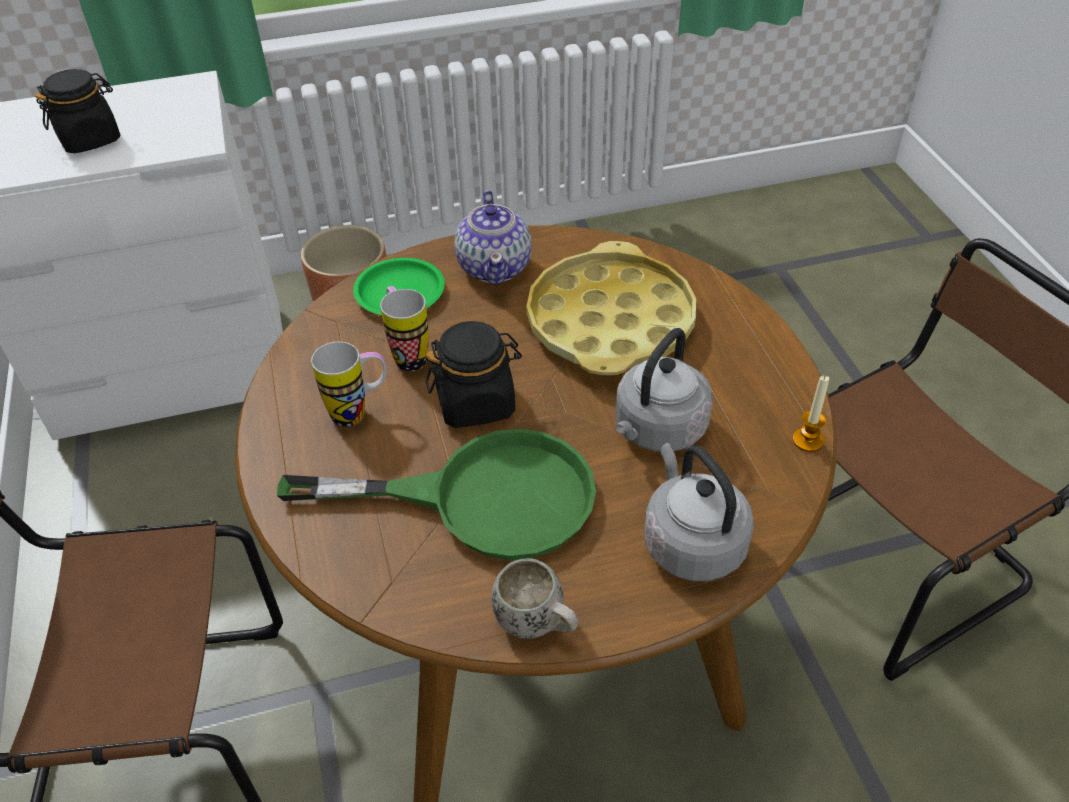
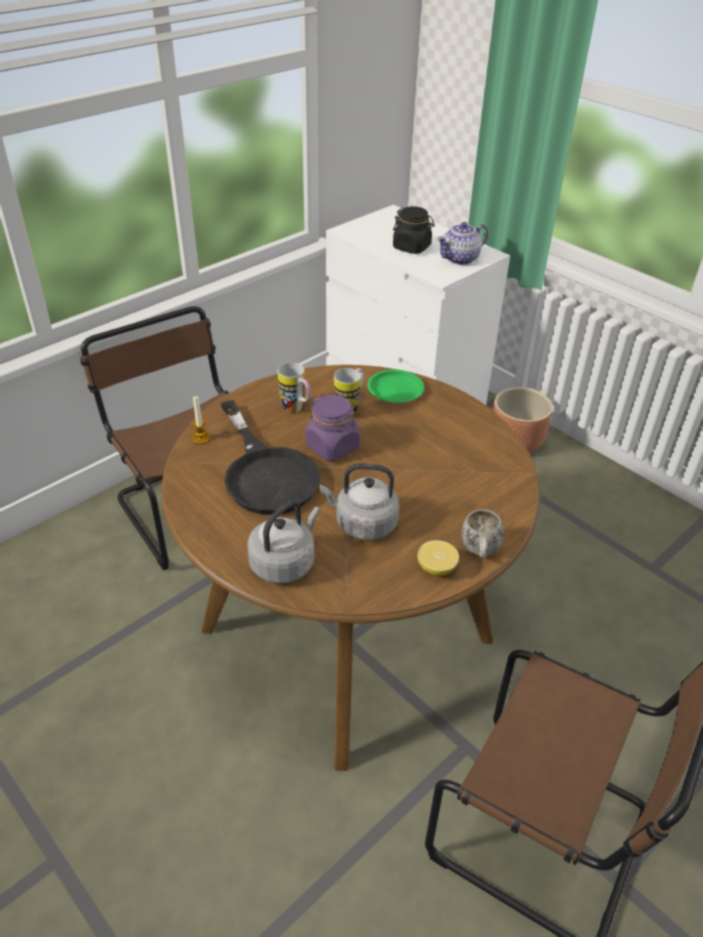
camera: 60 degrees right, 5 degrees down
(476, 402) = (333, 447): black jar -> purple jar
(482, 498) = (266, 473): green frying pan -> black frying pan
(495, 267) = (448, 415): teapot -> teapot (460, 259)
(538, 624) = (196, 520): white mug -> white mug (480, 553)
(610, 322) = (440, 476): yellow tray -> none
(775, 391) = (436, 568): none -> lemon
(808, 440) = (403, 595): candle -> candle (201, 438)

